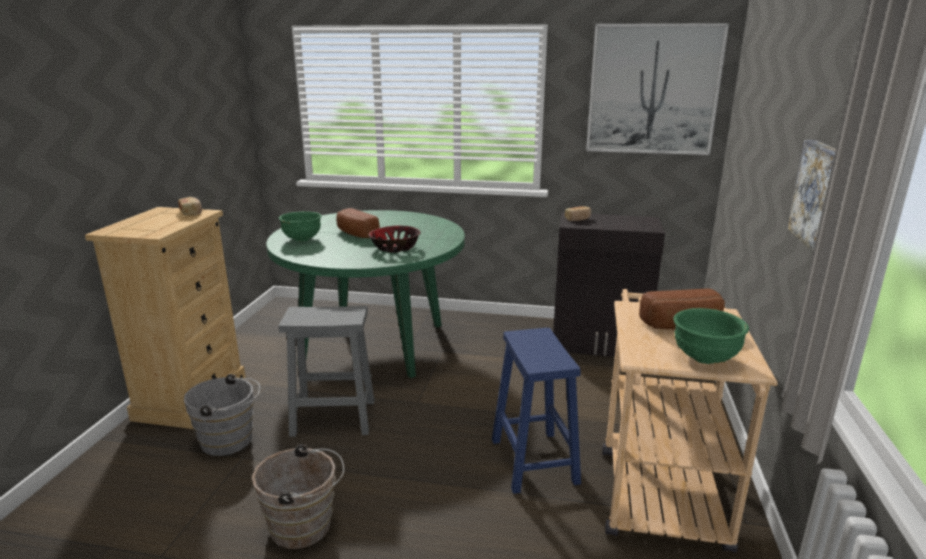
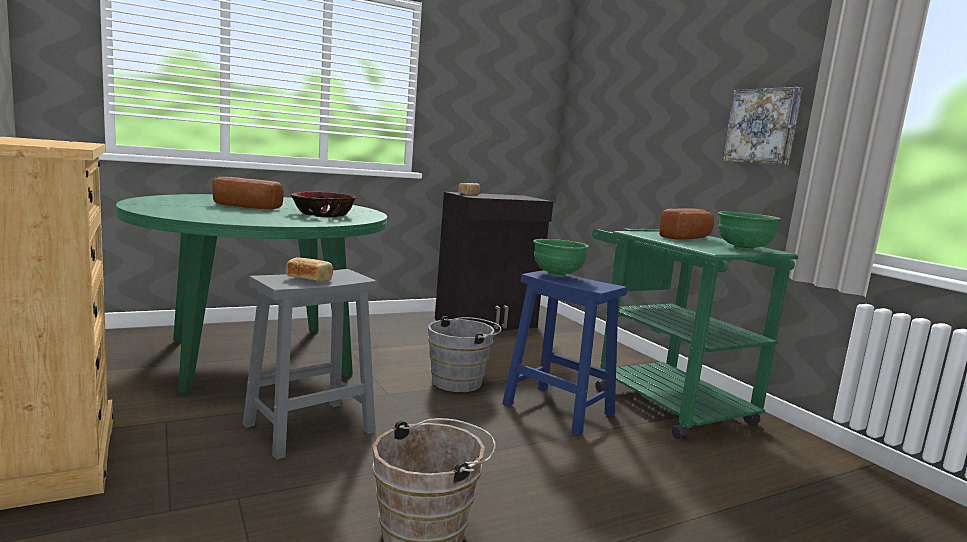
camera: 40 degrees left, 10 degrees down
(191, 213) = (58, 141): bread -> bread (310, 279)
(231, 441) = (191, 487): grey bucket -> grey bucket (461, 381)
(303, 239) = (182, 210): green bowl -> green bowl (557, 275)
(653, 90) = (508, 81): picture -> none
(659, 486) = (662, 401): beige cart -> green cart

